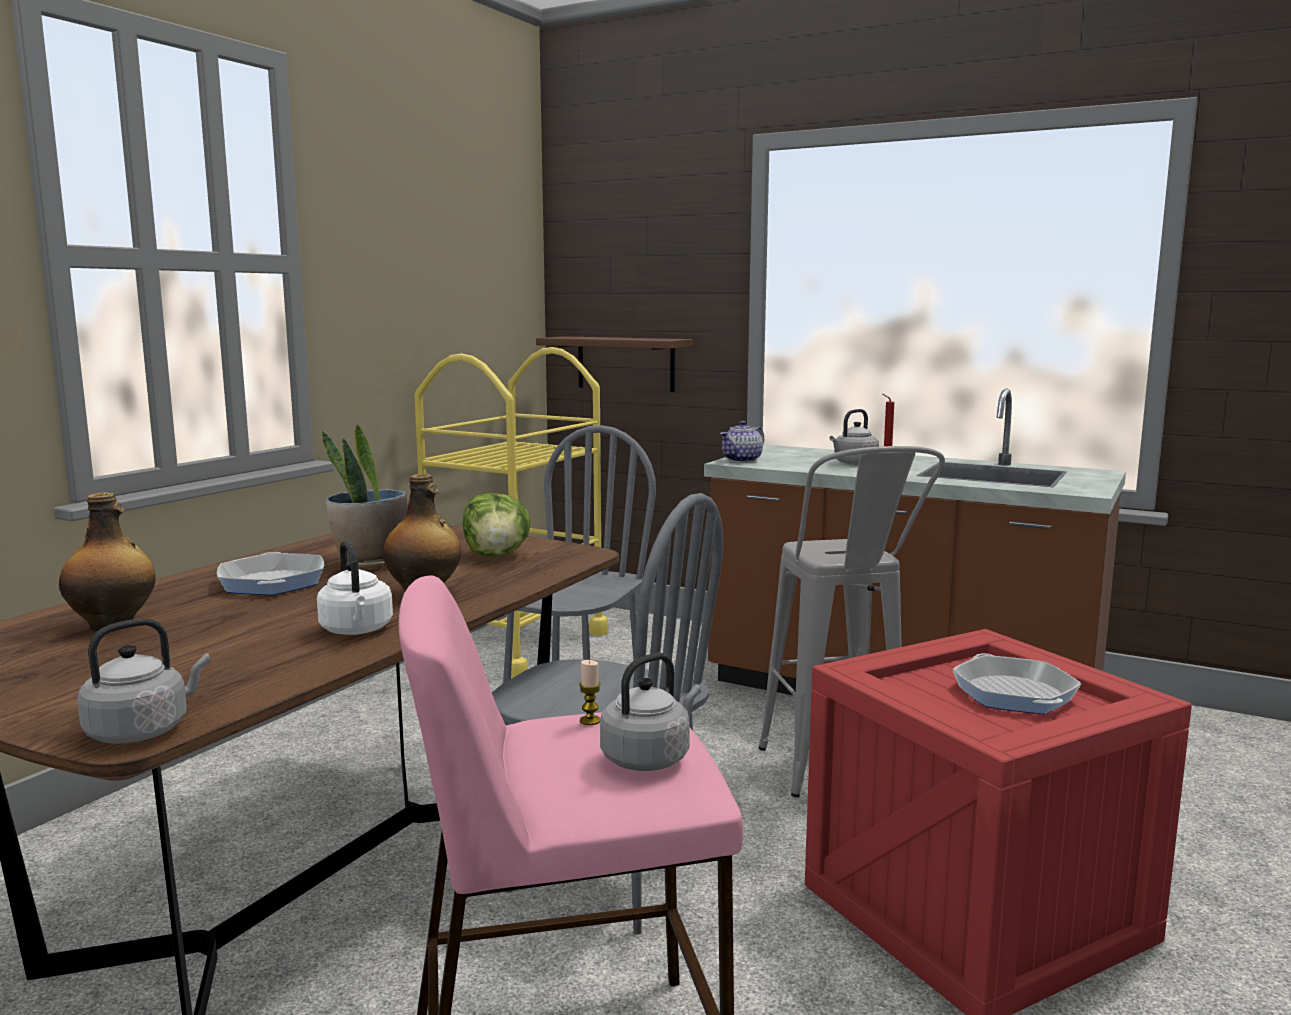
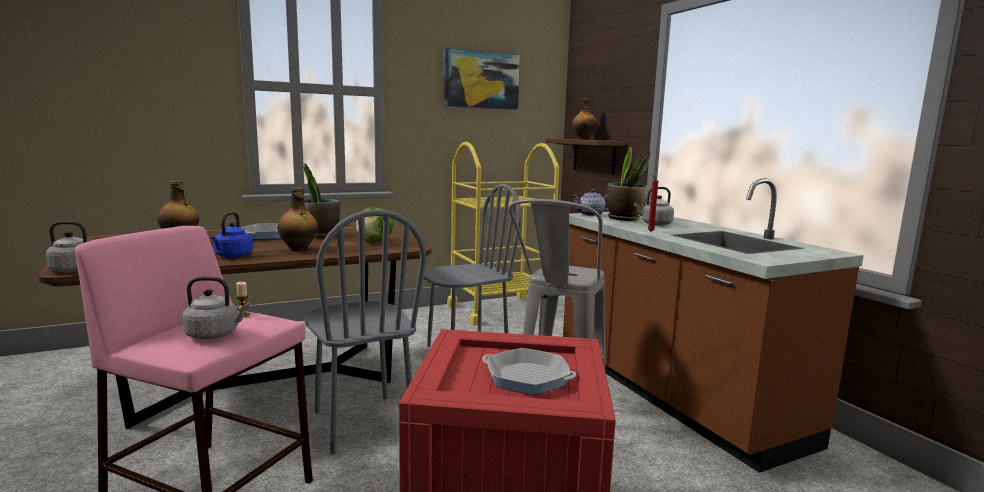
camera: 35 degrees right, 0 degrees up
(357, 630) = (232, 256): white kettle -> blue kettle
(439, 238) = (481, 80): none -> picture
(615, 338) = (583, 139): none -> bottle
(797, 460) = (624, 218): none -> potted plant
(1014, 694) = (527, 377): frying pan -> frying pan turned 90 degrees counterclockwise

